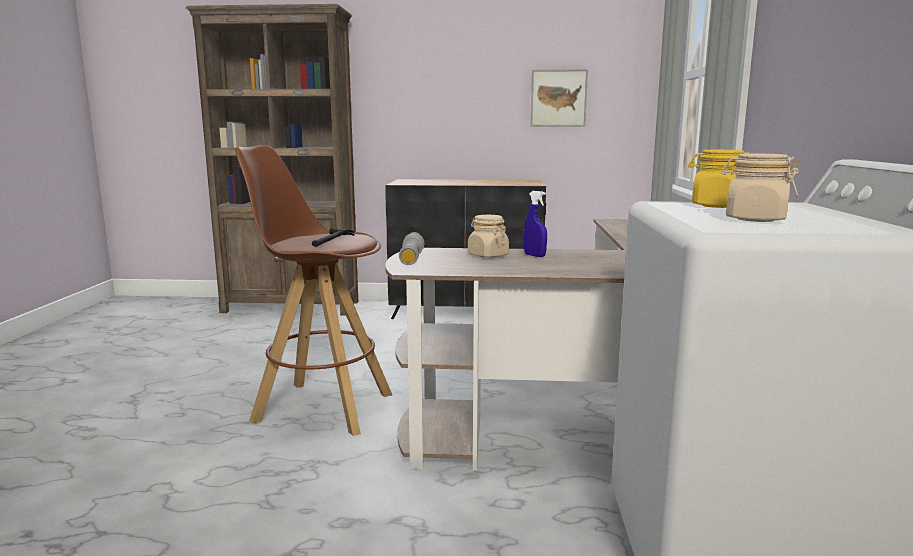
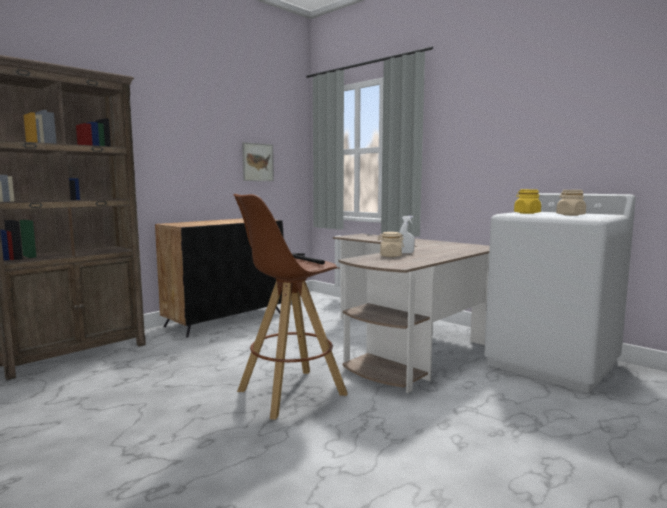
camera: 50 degrees left, 5 degrees down
(411, 259) = (374, 263): grey flashlight -> none
(534, 255) = (406, 253): blue spray bottle -> white spray bottle

